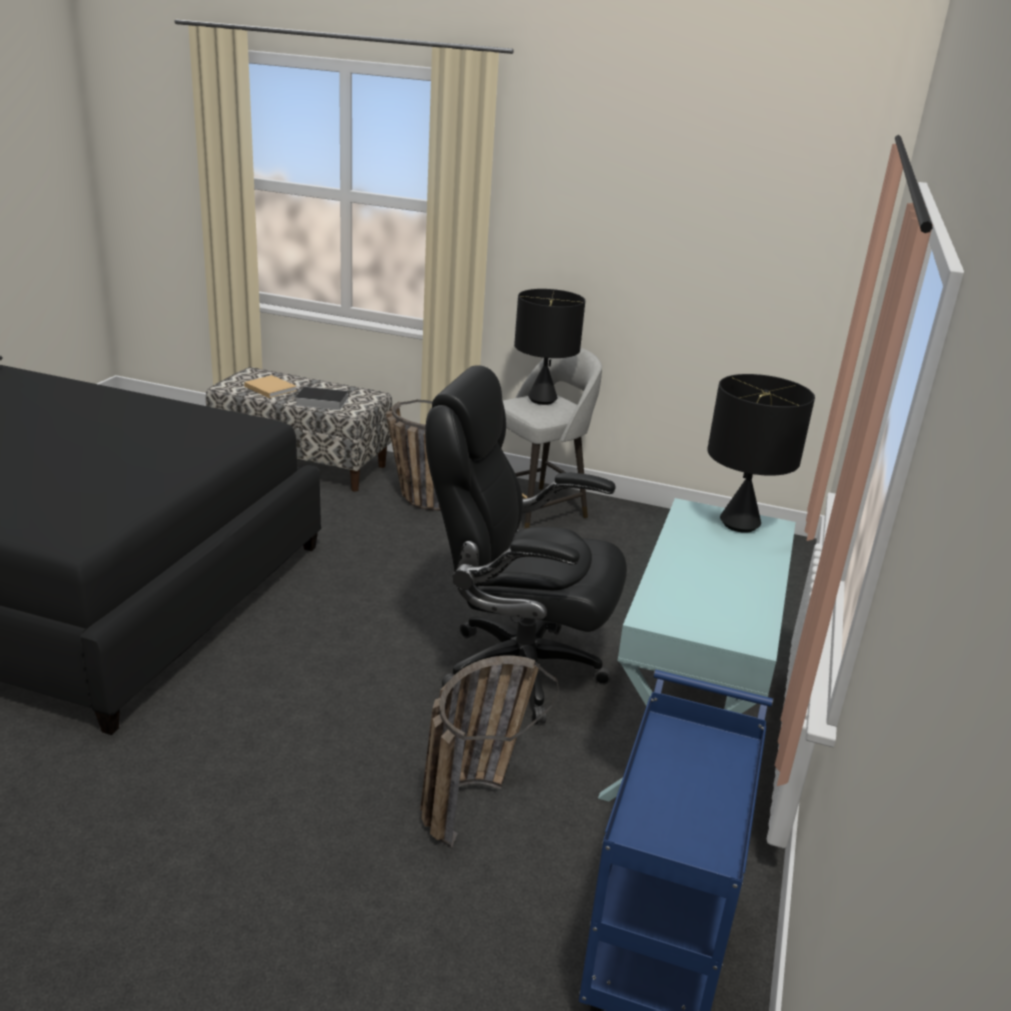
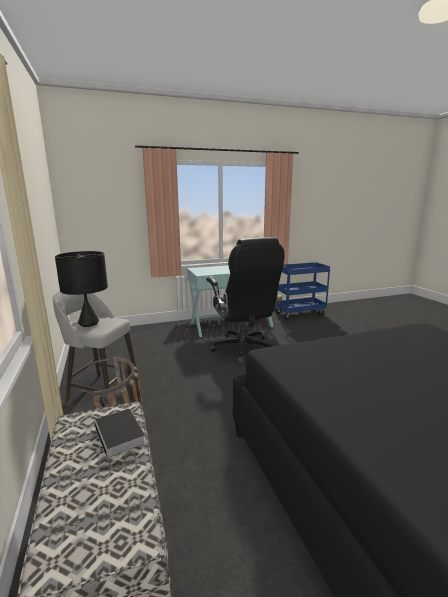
camera: 125 degrees left, 10 degrees down
(269, 388) = (108, 496): beige book -> none
(474, 797) = (301, 337): basket -> none
(739, 525) = (201, 270): black table lamp -> none

